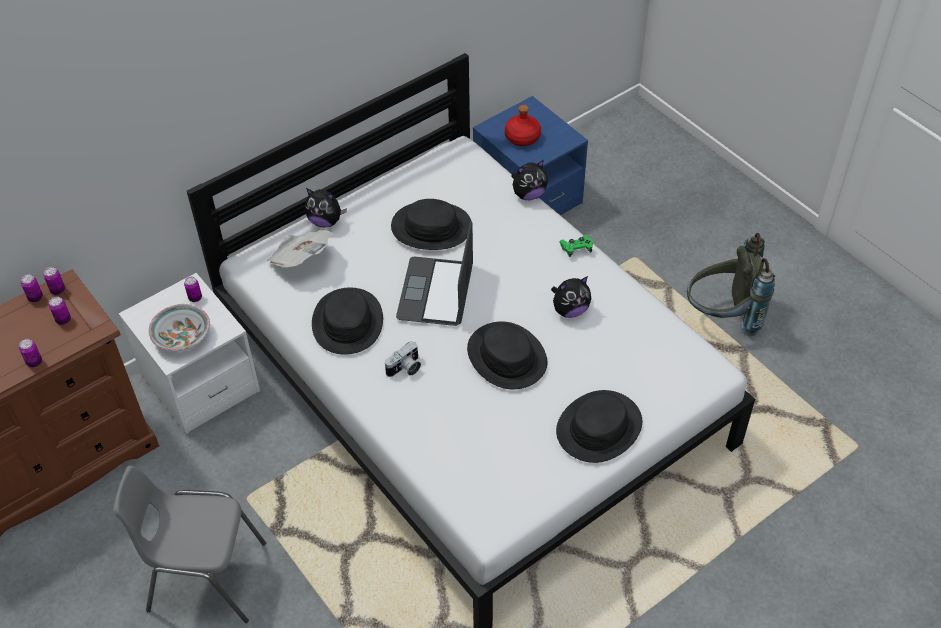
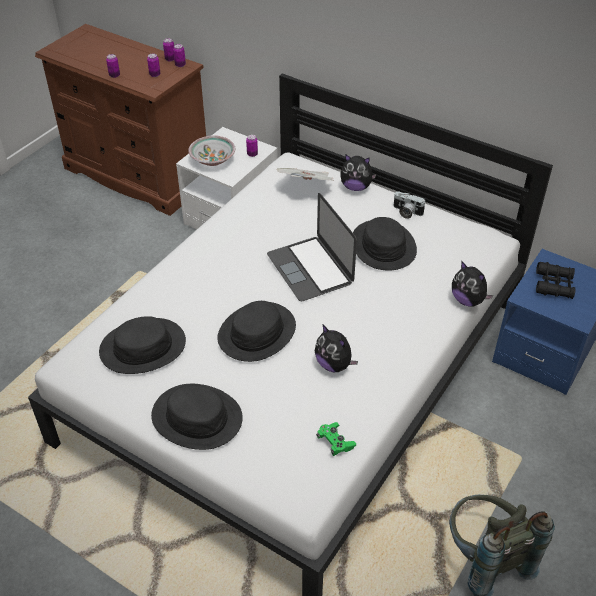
camera: 70 degrees right, 5 degrees down
(205, 577) = (68, 272): grey chair -> none
(325, 221) = (356, 187): plush toy -> plush toy turned 75 degrees counterclockwise
(347, 322) = (253, 228): black hat -> black hat (143, 347)
(405, 368) = (218, 273): camera -> camera (406, 212)
(436, 291) = (310, 268): laptop -> laptop turned 105 degrees counterclockwise
(523, 137) = (554, 285): red bottle -> black binoculars
(576, 249) = (416, 351): green game controller -> green game controller (335, 443)

